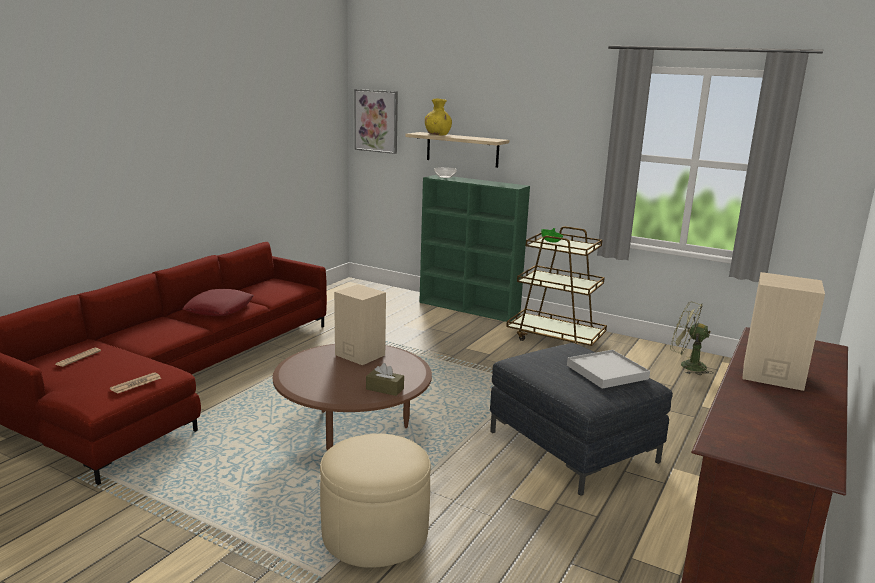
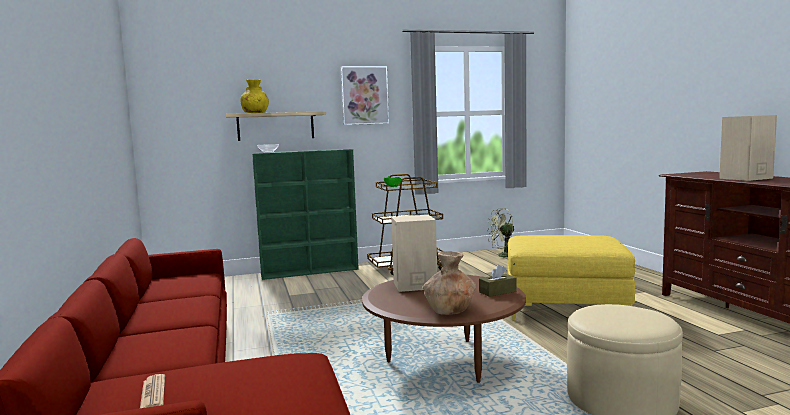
camera: 45 degrees left, 10 degrees down
(136, 383) = (310, 374): newspaper -> none
(219, 309) = (176, 308): red pillow -> none
(308, 386) = (450, 311): none -> brown vase
(376, 121) = (170, 109): picture -> picture (364, 95)
(573, 446) = (565, 307): grey ottoman -> yellow ottoman
(607, 372) = (579, 237): white tray -> none

